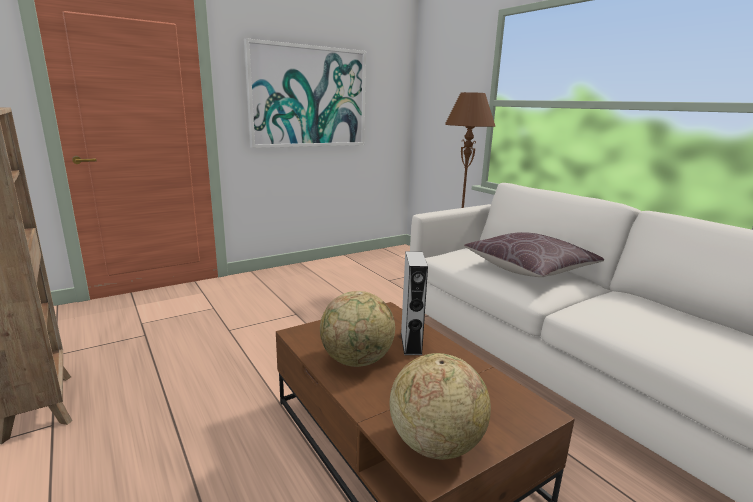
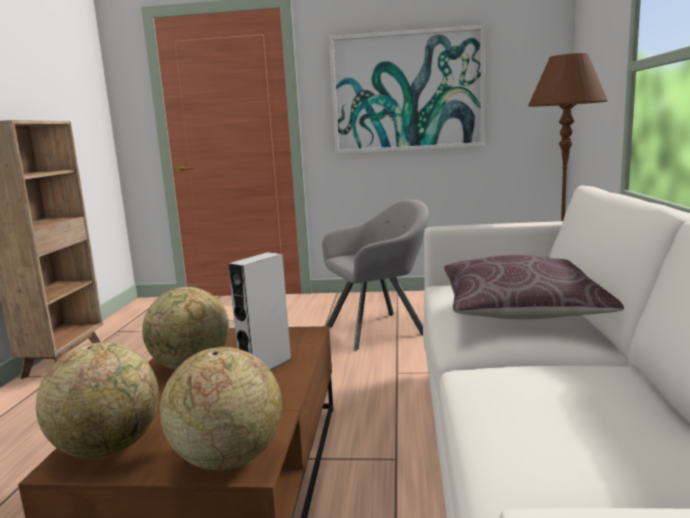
camera: 40 degrees right, 5 degrees down
(331, 296) = (380, 329): none -> grey armchair
(521, 414) = (227, 459): none -> globe

